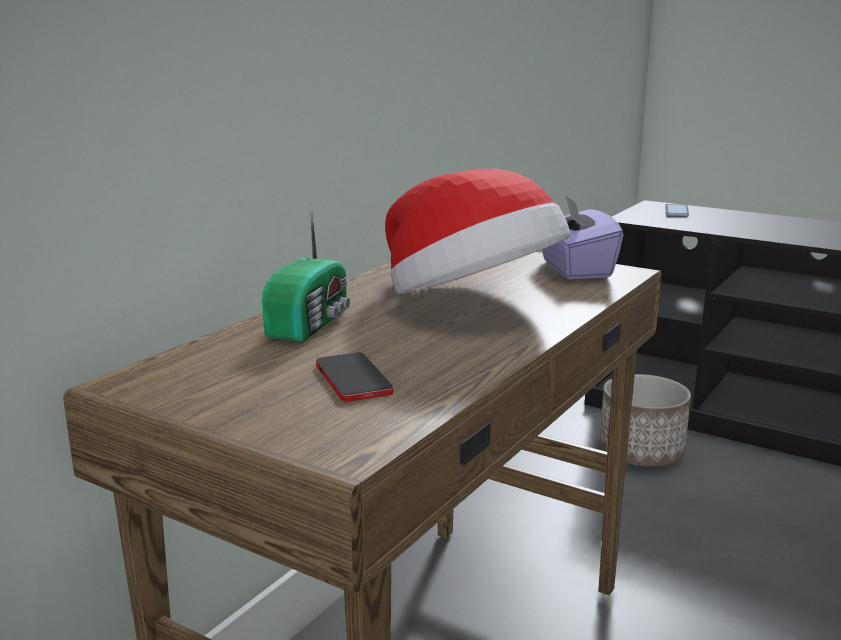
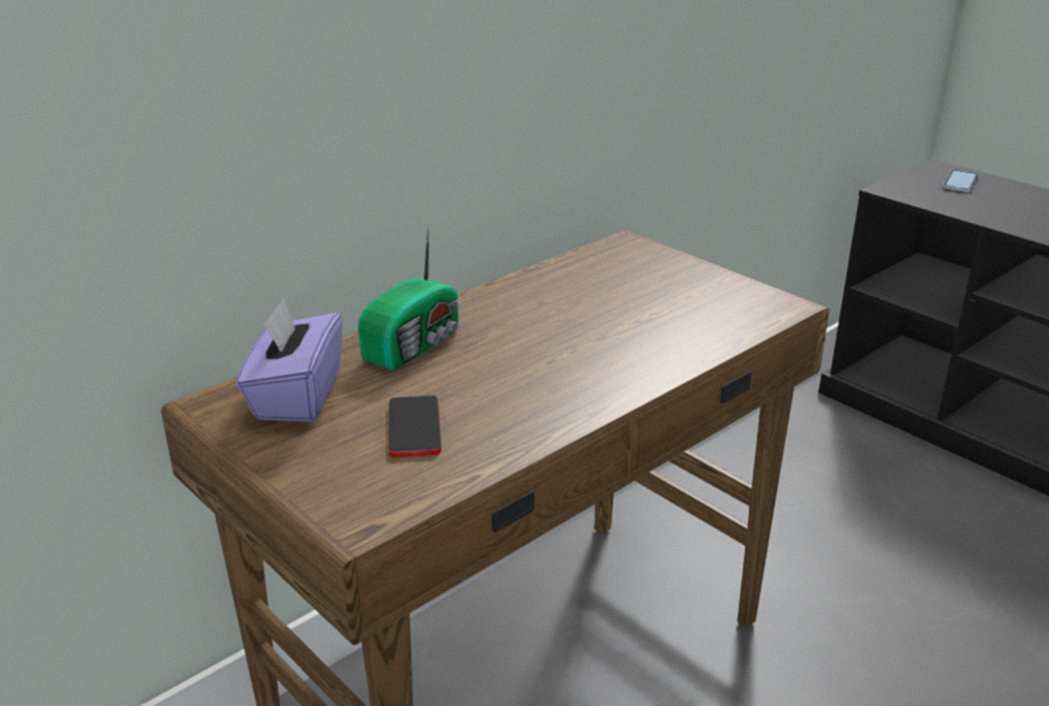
camera: 15 degrees right, 10 degrees up
(471, 303) = (588, 336): hat -> none
(575, 269) = (731, 295): purple tissue box -> purple tissue box (296, 396)
(641, 452) = (858, 463): planter -> none

